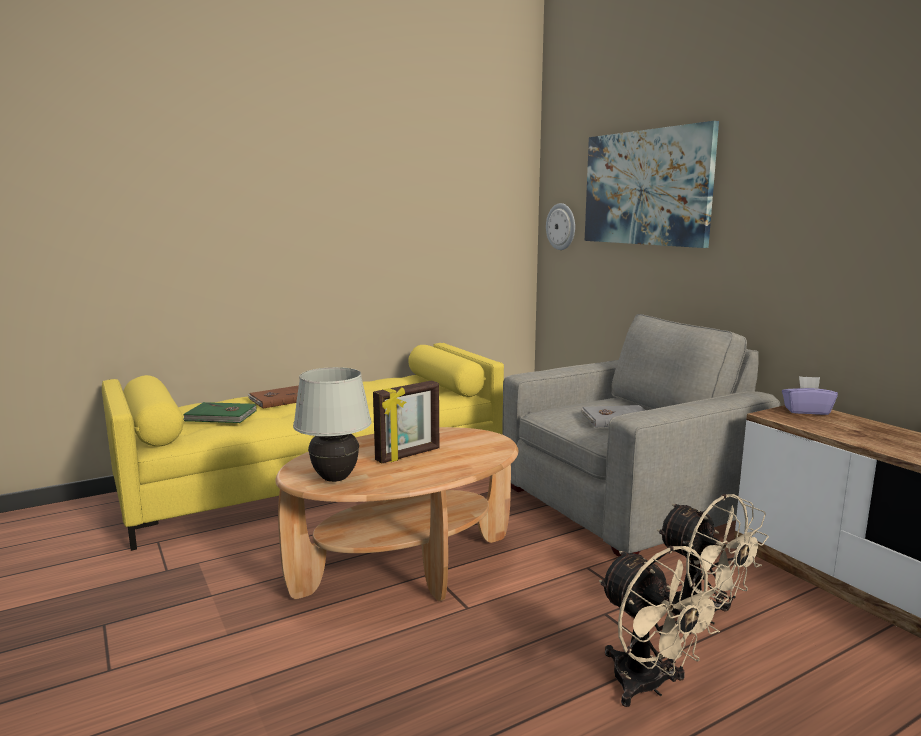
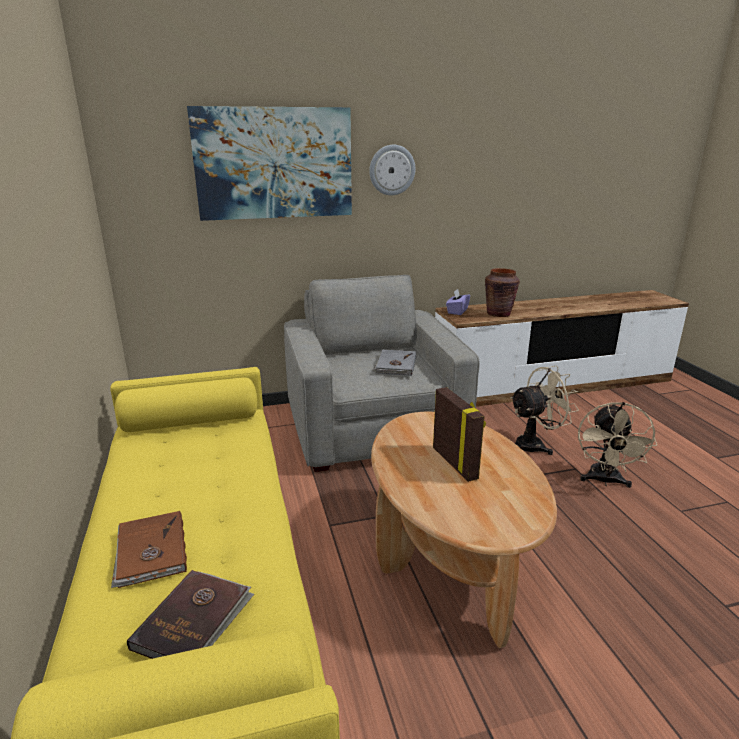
camera: 75 degrees left, 10 degrees up
(221, 416) = (194, 621): green book -> brown book
(335, 478) = (513, 509): white table lamp -> none
(561, 226) = (148, 207): wall clock -> wall clock (392, 170)
(649, 687) = (604, 481): beige fan -> beige fan turned 120 degrees clockwise
(845, 432) = (498, 314): none -> brown vase

